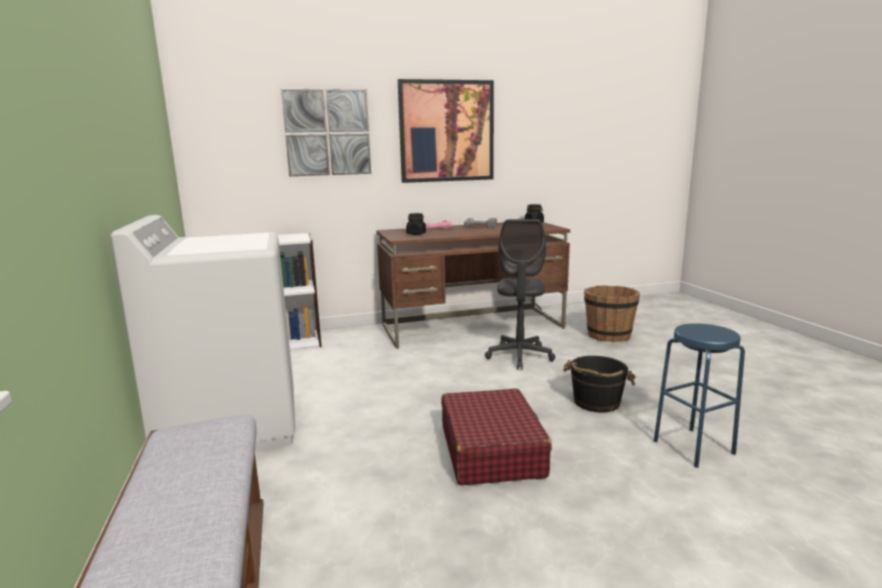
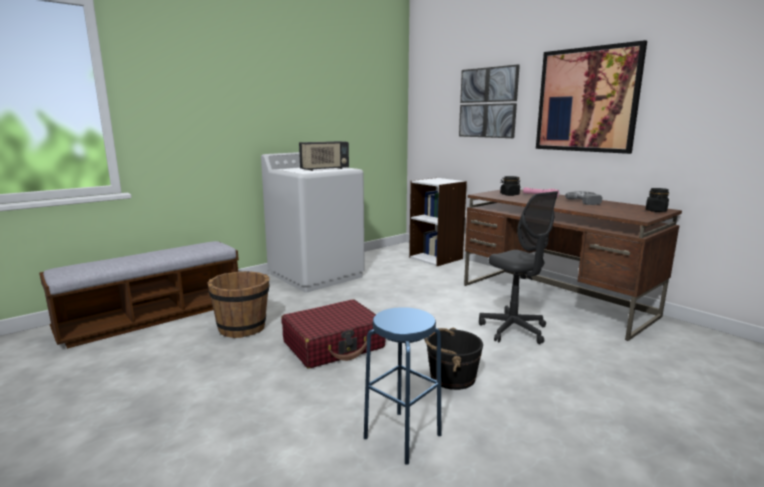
camera: 65 degrees right, 0 degrees up
(237, 240) = (324, 169): none -> radio
(519, 356) = (513, 330): grey office chair -> grey office chair turned 105 degrees counterclockwise
(608, 335) = (650, 368): brown bucket -> brown bucket (243, 328)

